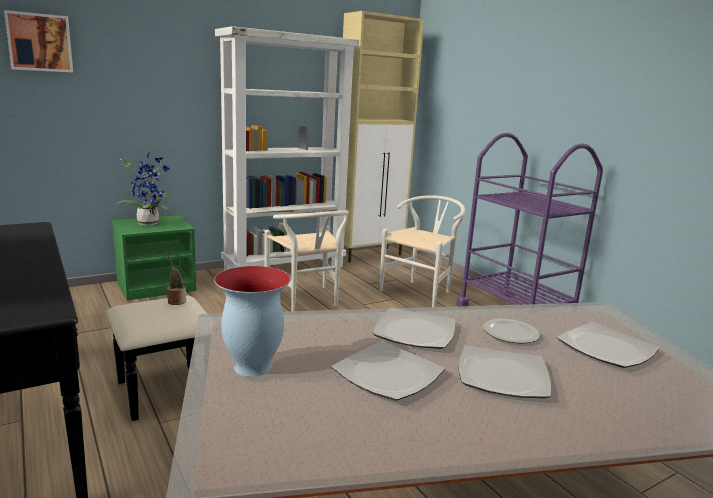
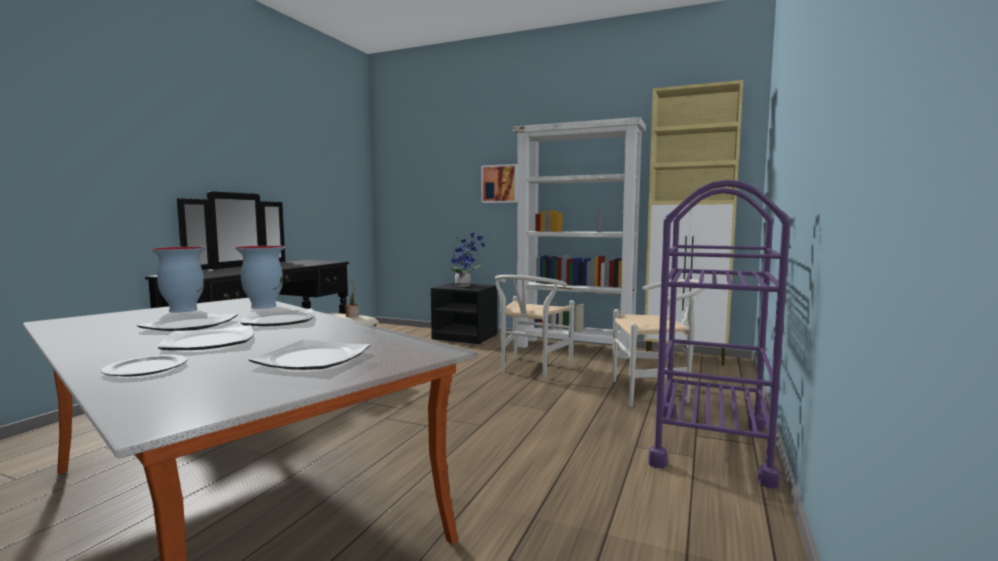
camera: 55 degrees right, 10 degrees down
(39, 42) = (421, 160): picture -> picture (500, 184)
(156, 286) = (466, 337): green nightstand -> black nightstand
(300, 324) = (263, 306): none -> vase
(510, 334) = (310, 336): plate -> plate (145, 368)

